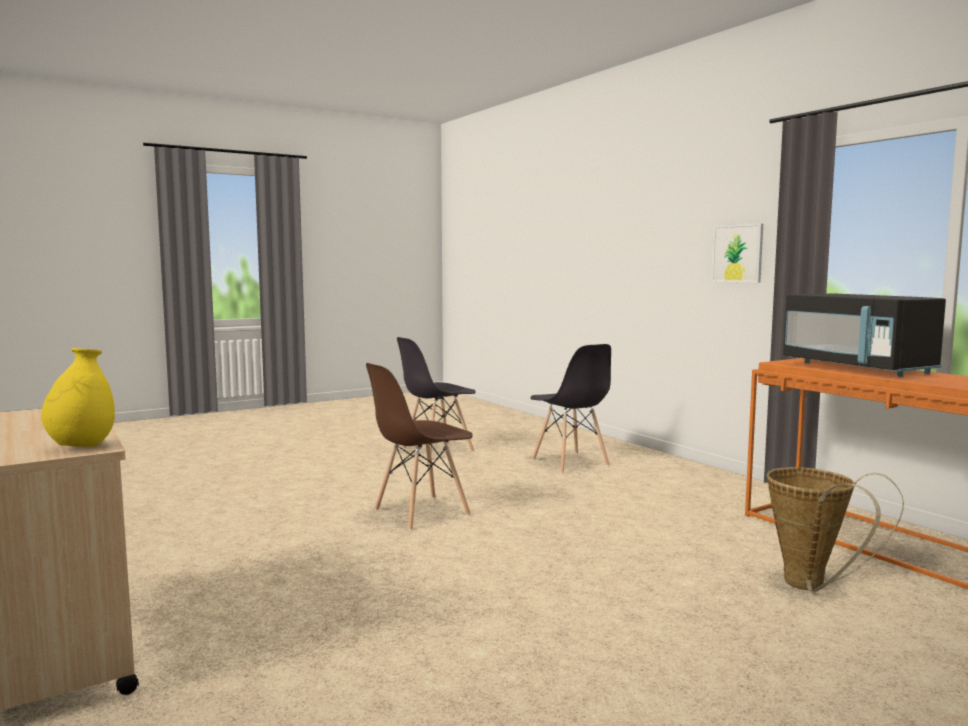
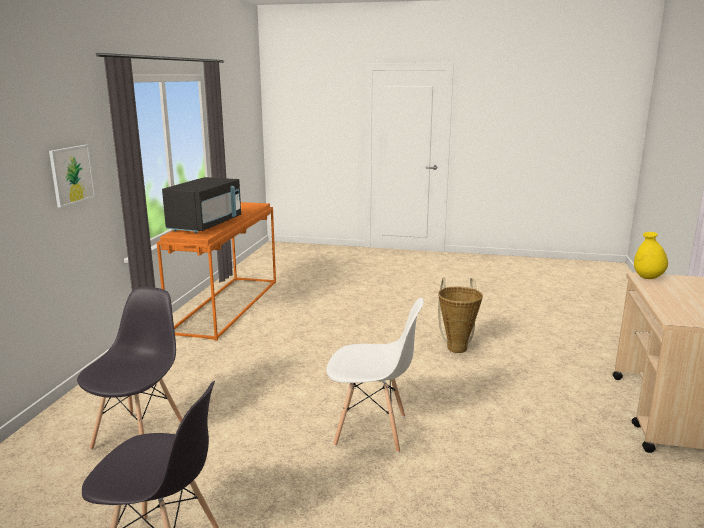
camera: 135 degrees left, 10 degrees up
(420, 513) = (372, 431): brown chair -> white chair
(813, 586) = (301, 312): basket -> basket (457, 346)

